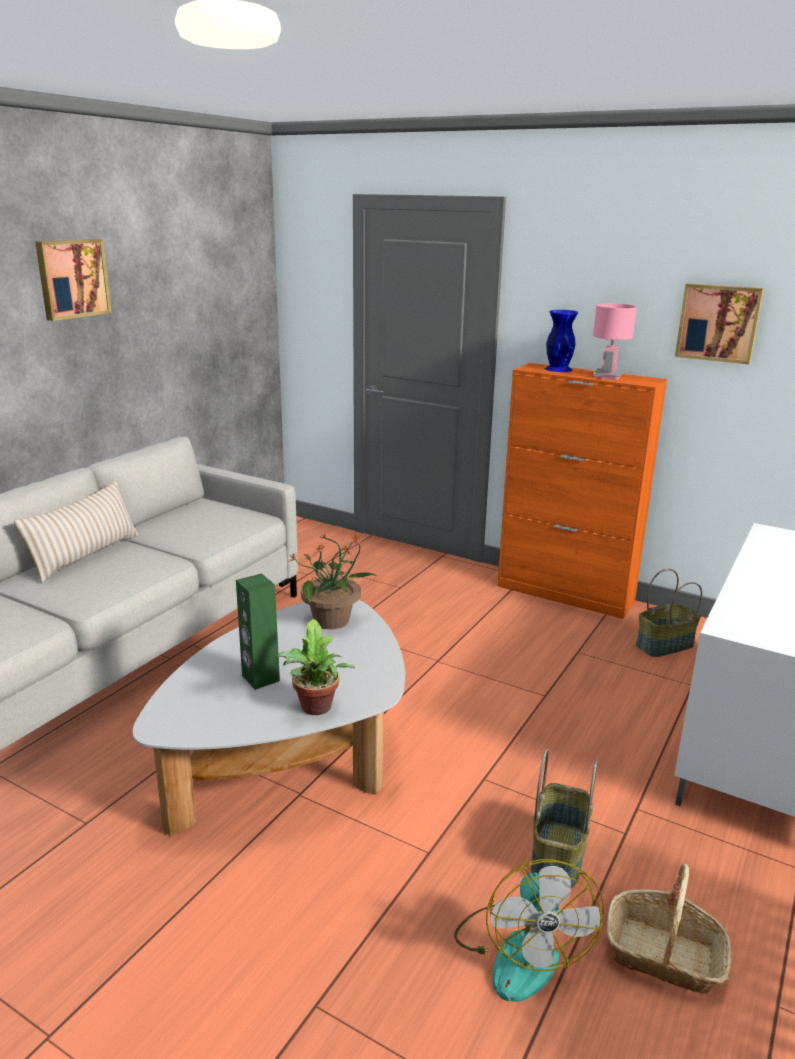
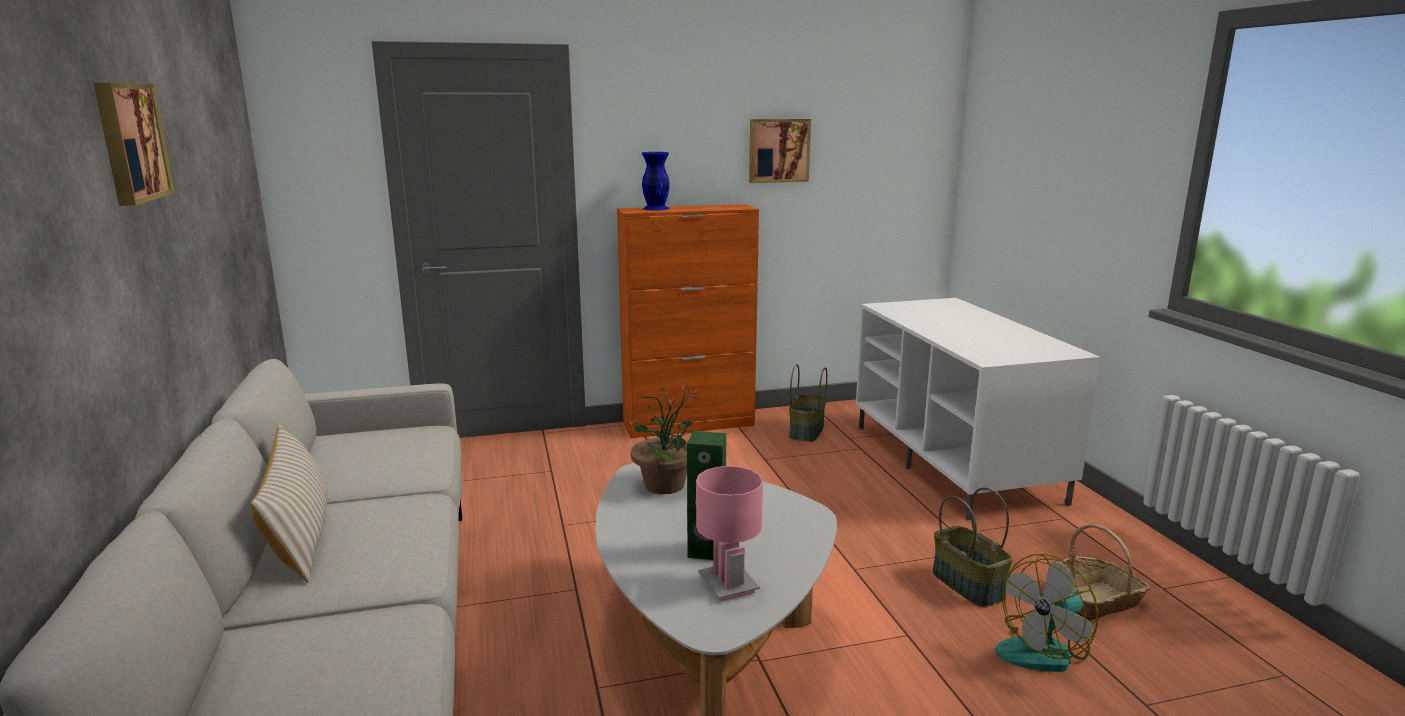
camera: 45 degrees left, 5 degrees down
(316, 709) = (796, 547): potted plant -> none
(520, 950) = (1044, 650): fan -> fan turned 105 degrees clockwise
(608, 376) = (707, 207): pink table lamp -> pink table lamp (729, 585)

